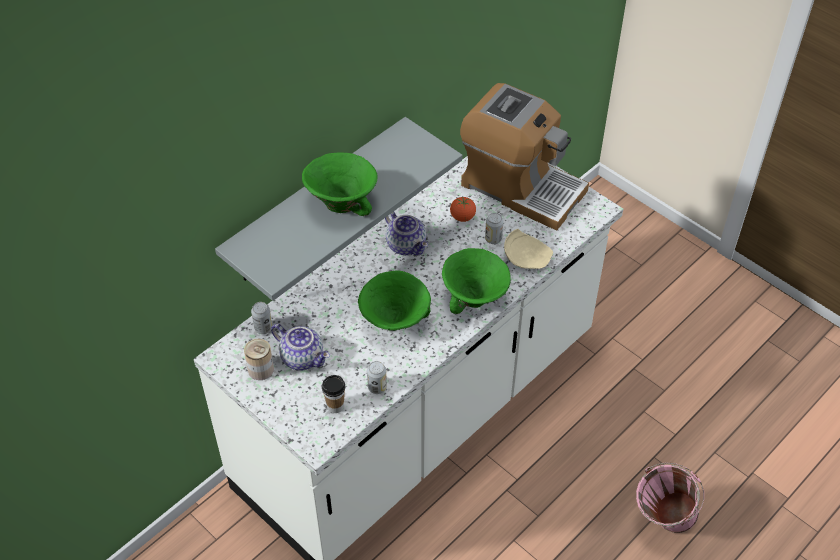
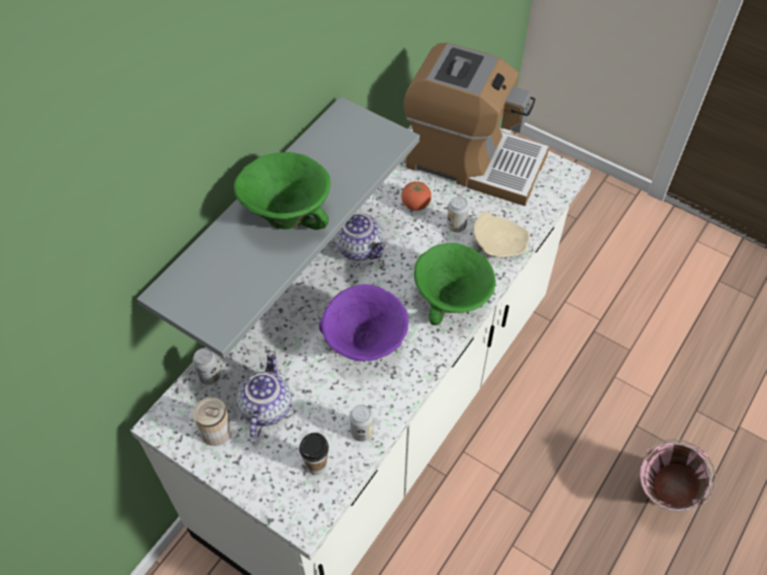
camera: 10 degrees left, 5 degrees up
(303, 357) = (265, 407): teapot -> teapot turned 105 degrees counterclockwise
(394, 323) = (365, 346): green bowl -> purple bowl

